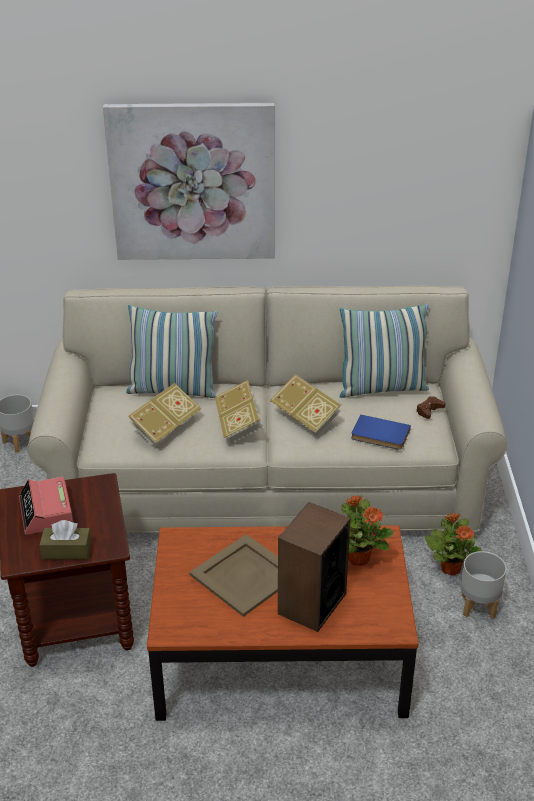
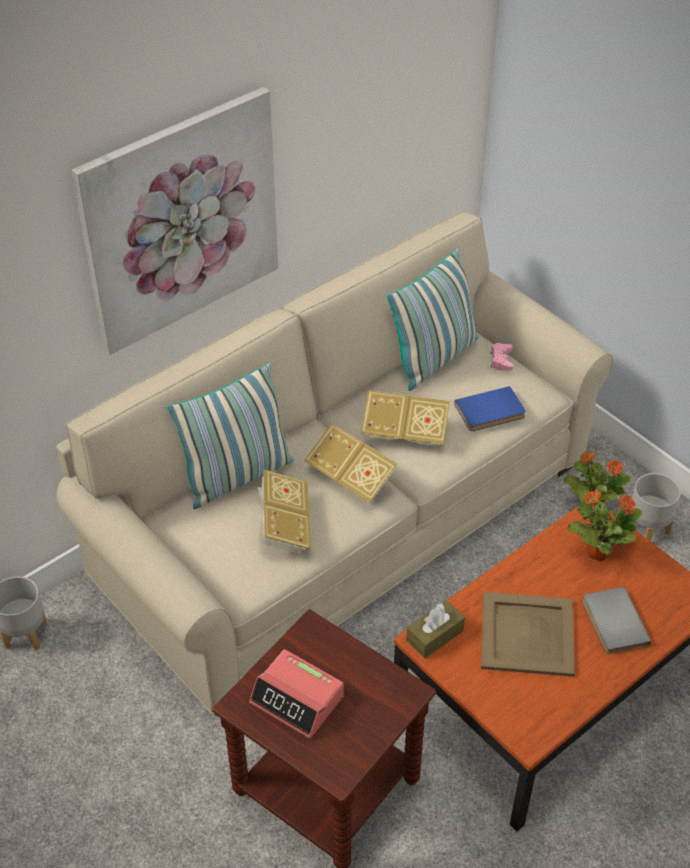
camera: 40 degrees left, 10 degrees up
(67, 551) = (372, 726): brown tissue box -> brown tissue box (434, 635)
(311, 603) = (612, 623): speaker -> grey book
(429, 410) = (501, 360): brown game controller -> pink game controller

